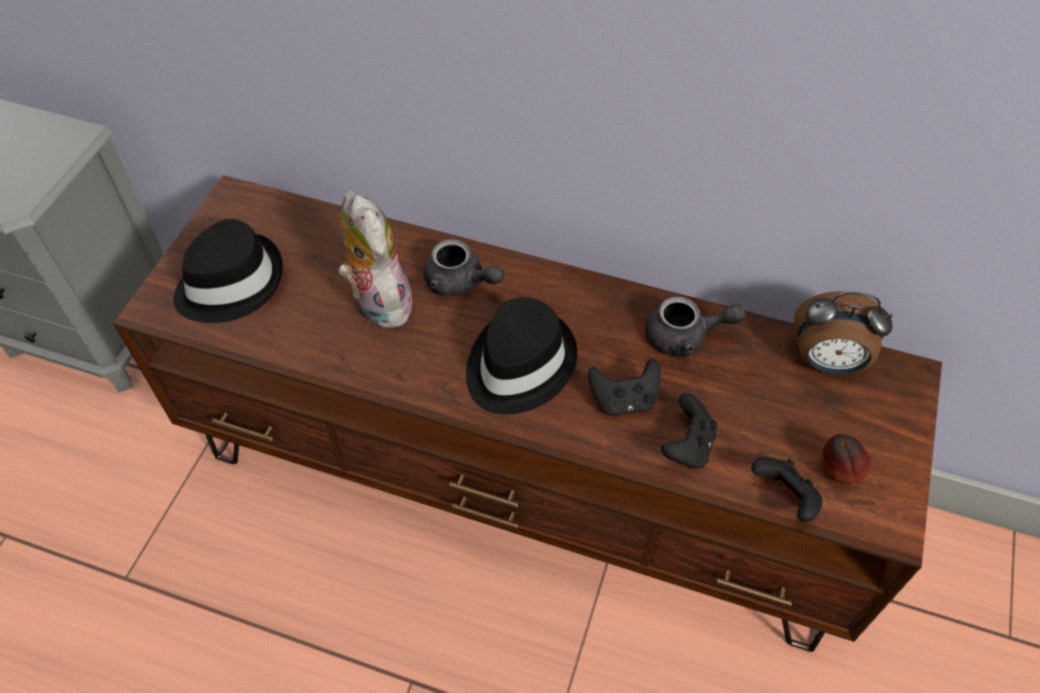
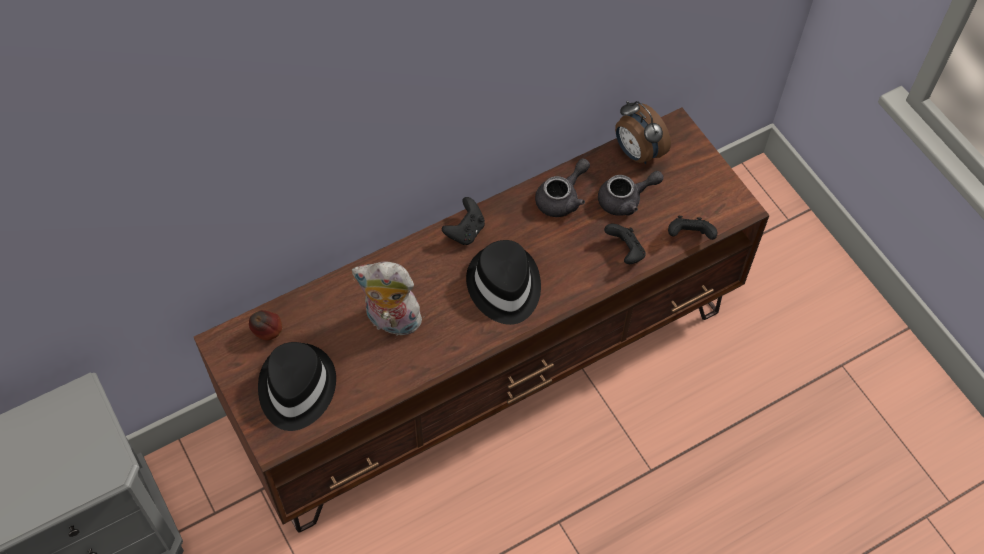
camera: 50 degrees left, 5 degrees up
(460, 282) = (419, 272): grey teapot -> grey teapot (625, 200)
(624, 400) = (572, 256): black game controller -> black game controller (465, 231)
(827, 363) = (637, 153): alarm clock -> alarm clock turned 90 degrees clockwise
(838, 472) = (697, 203): apple -> apple (268, 333)

